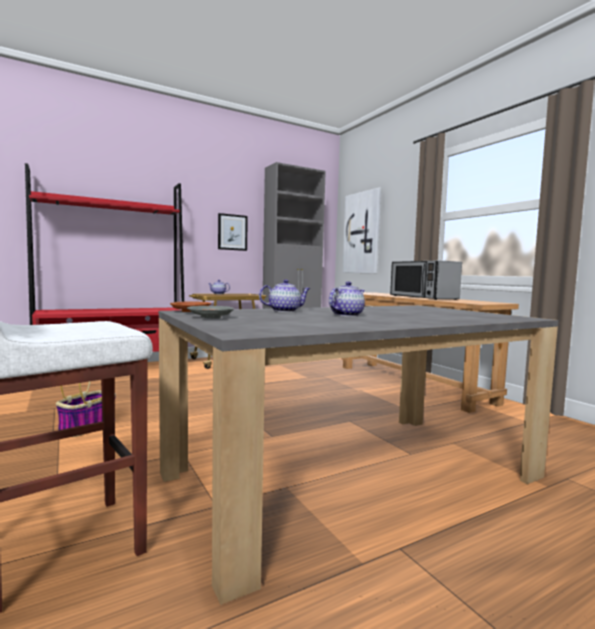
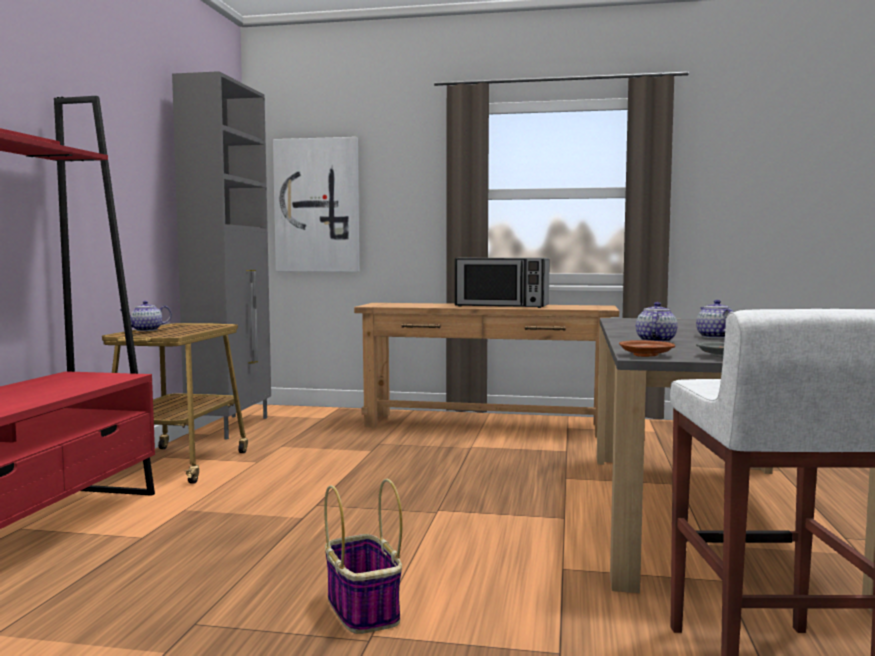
camera: 50 degrees left, 0 degrees up
(232, 232) = (134, 200): picture -> none

